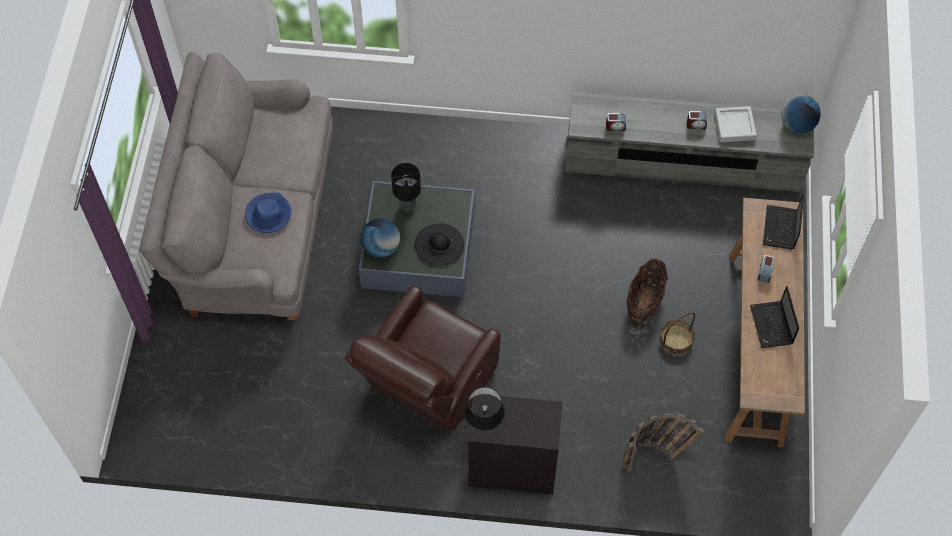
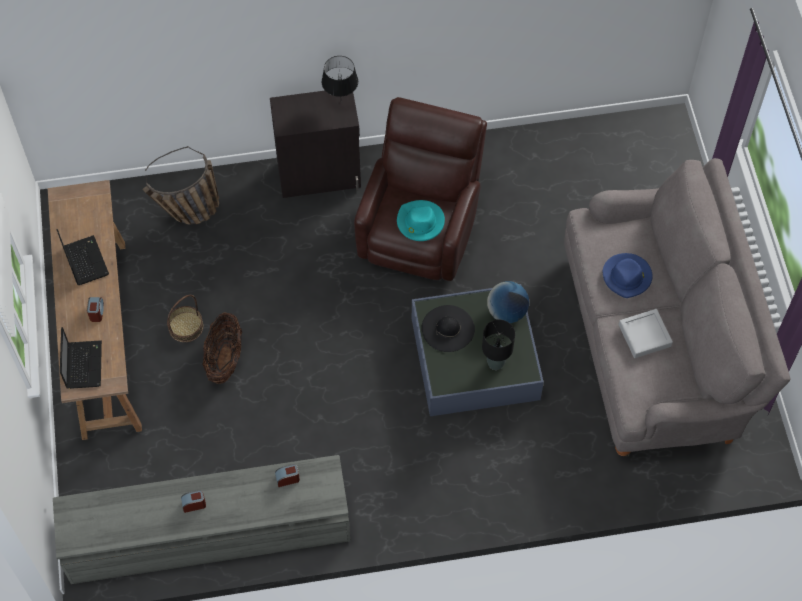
camera: 165 degrees right, 0 degrees up
(435, 330) = (420, 222): none -> turquoise hat
(734, 126) = (148, 513): grey tray -> grey tray (644, 335)
(797, 125) = (74, 533): globe -> none

